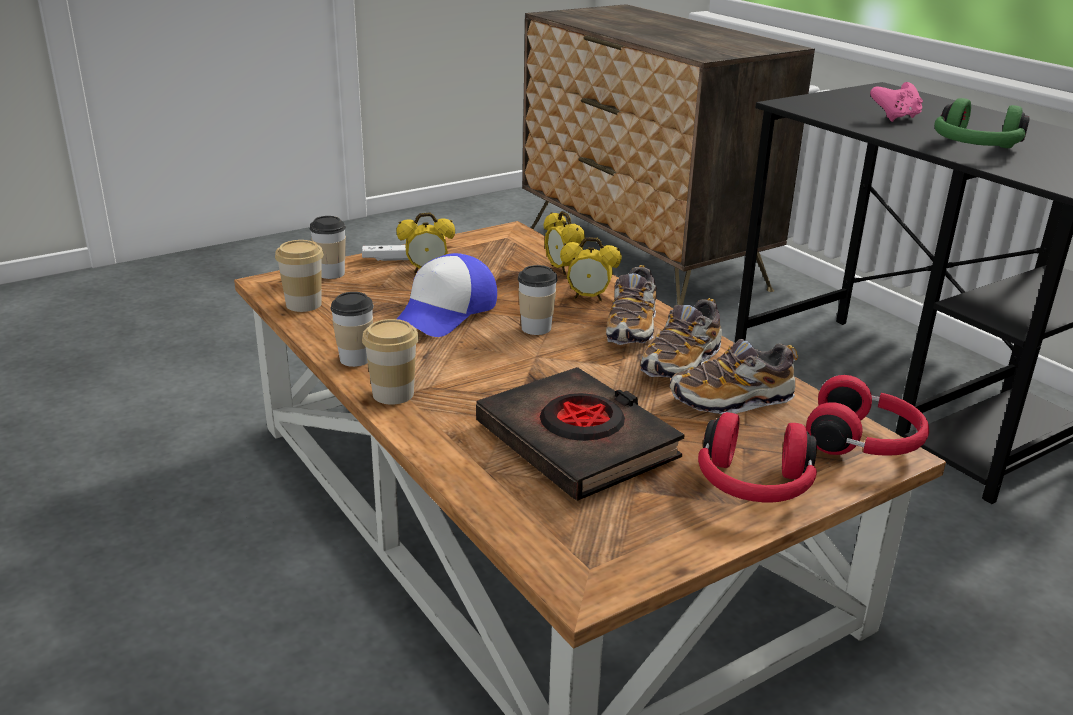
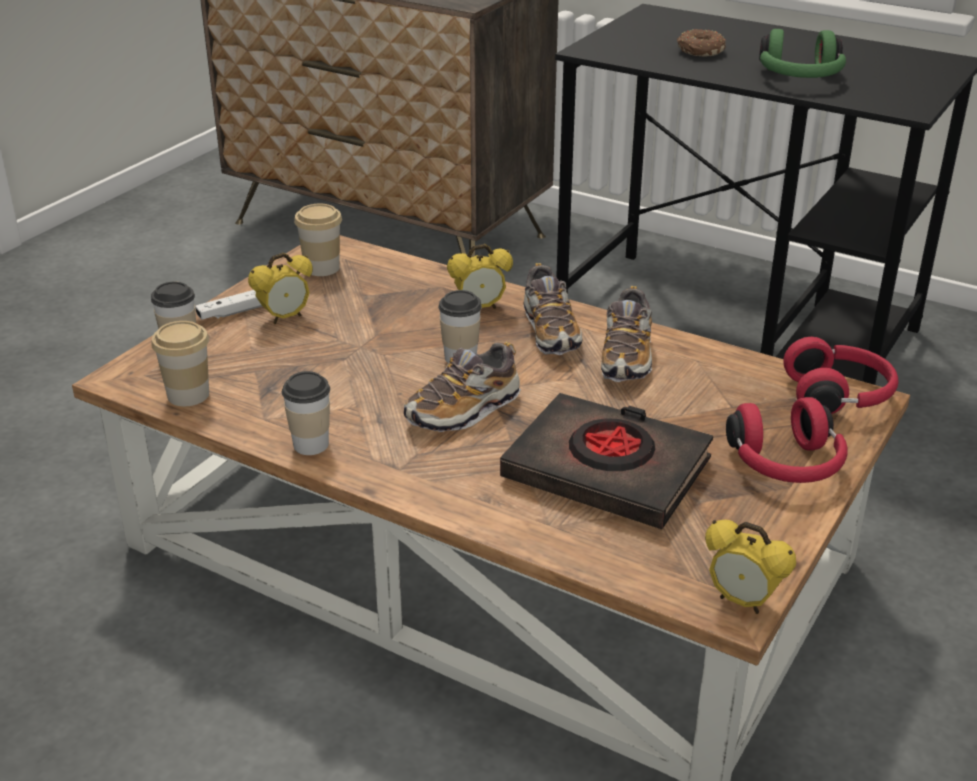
camera: 25 degrees left, 5 degrees up
(393, 394) = (388, 472): cup -> cup (322, 268)
(446, 313) = (353, 364): cap -> none
(562, 270) = (425, 281): alarm clock -> alarm clock (742, 601)
(732, 400) = (701, 385): shoe -> shoe (463, 410)
(895, 118) = (700, 51): pink game controller -> donut

